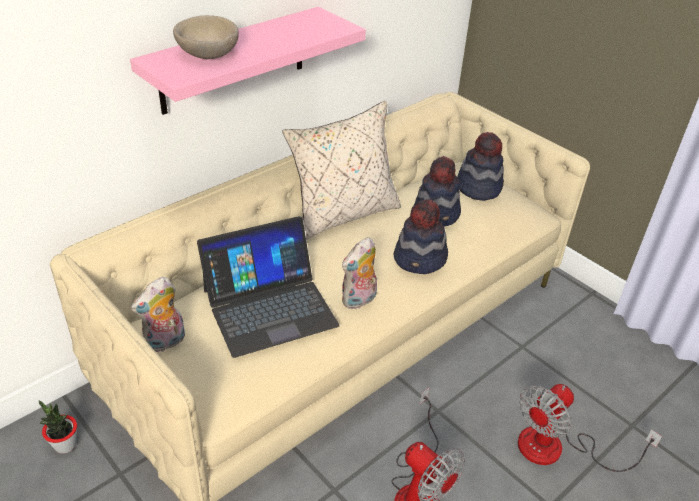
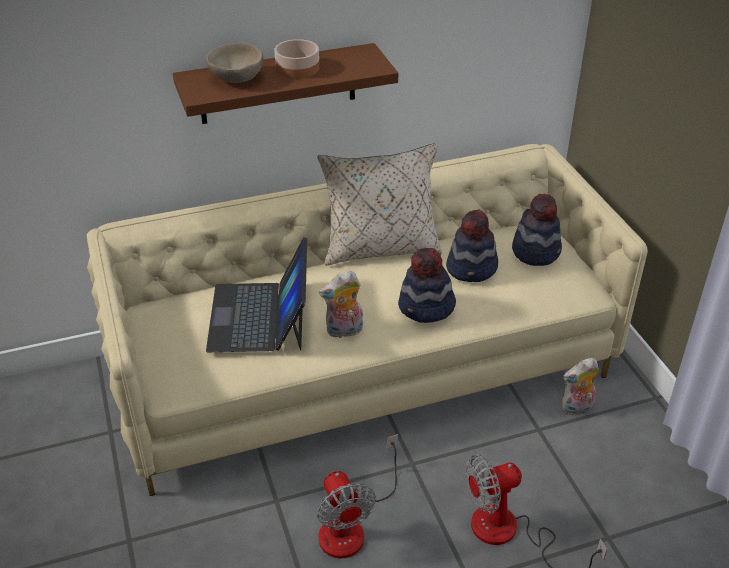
camera: 25 degrees right, 0 degrees up
(65, 445) = (80, 396): potted plant -> none
(165, 342) = (160, 324): plush toy -> plush toy (576, 409)
(233, 60) = (278, 84): pink shelf -> brown shelf
(264, 38) = (297, 68): none -> bowl
(269, 307) = (260, 316): laptop -> laptop turned 90 degrees clockwise

